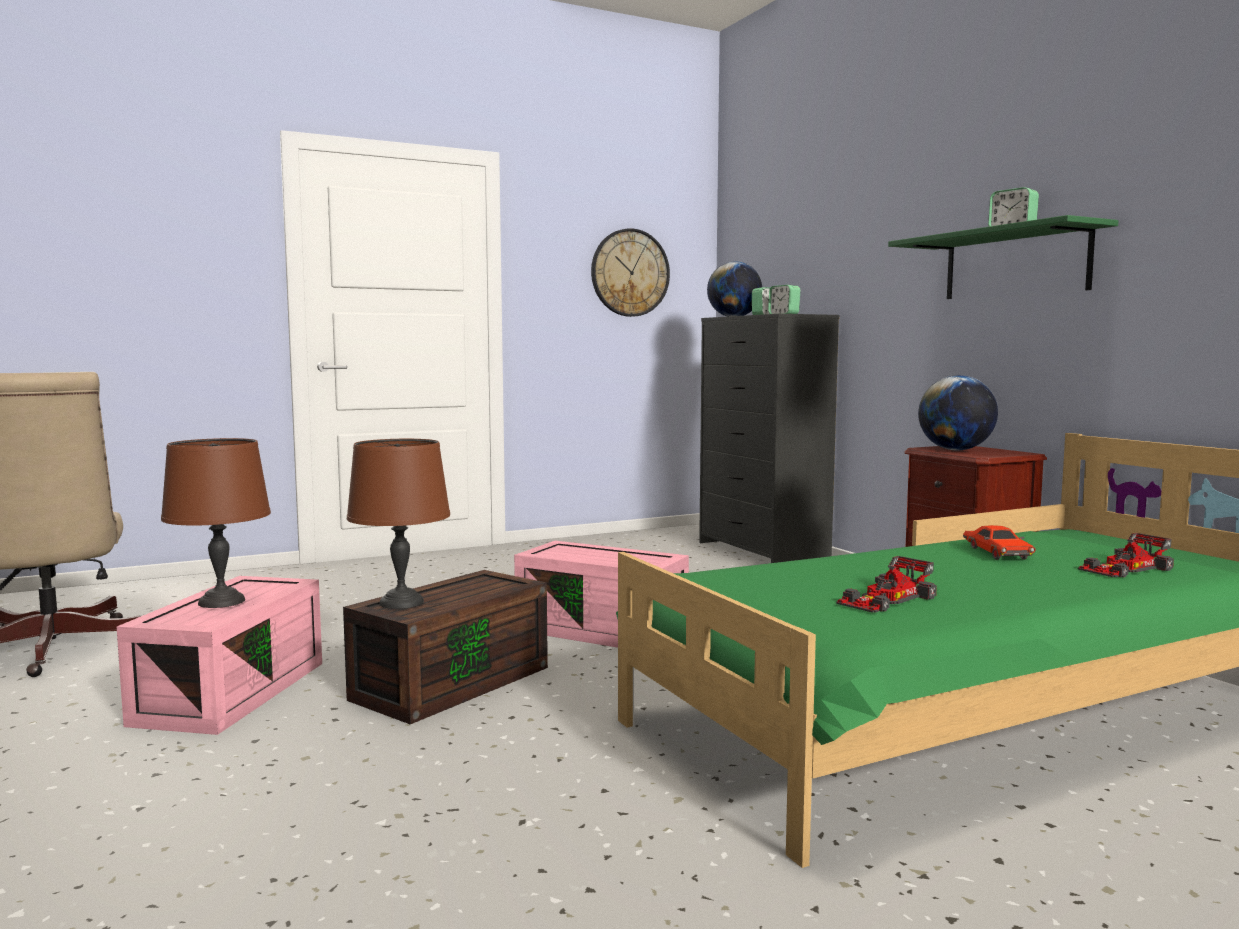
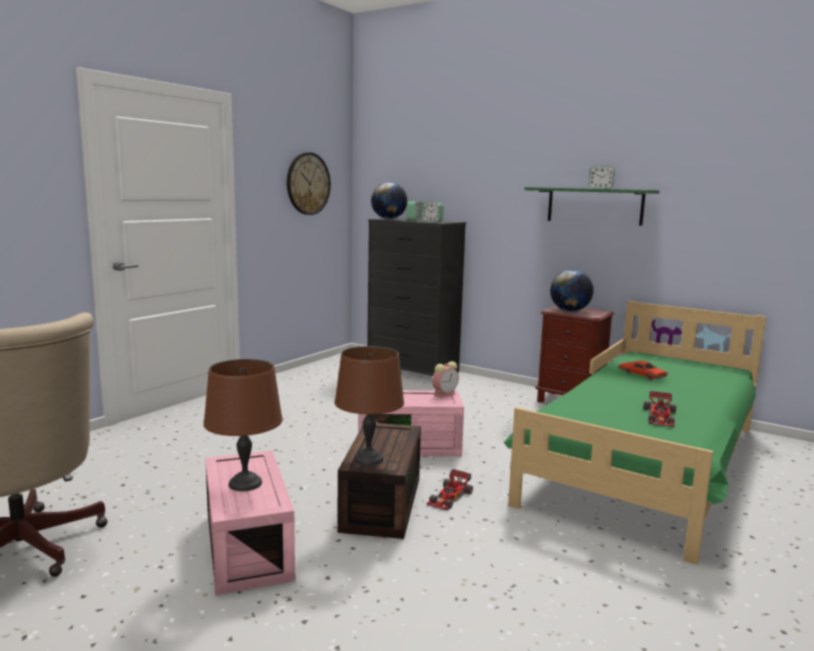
camera: 30 degrees left, 5 degrees up
(660, 556) = (445, 394): none -> alarm clock
(1124, 569) = (704, 378): toy car -> toy car (449, 497)

